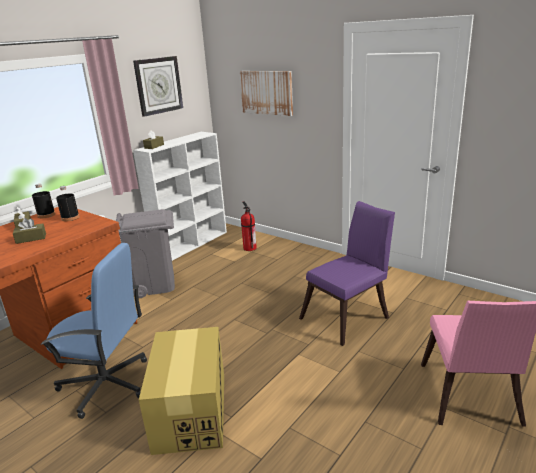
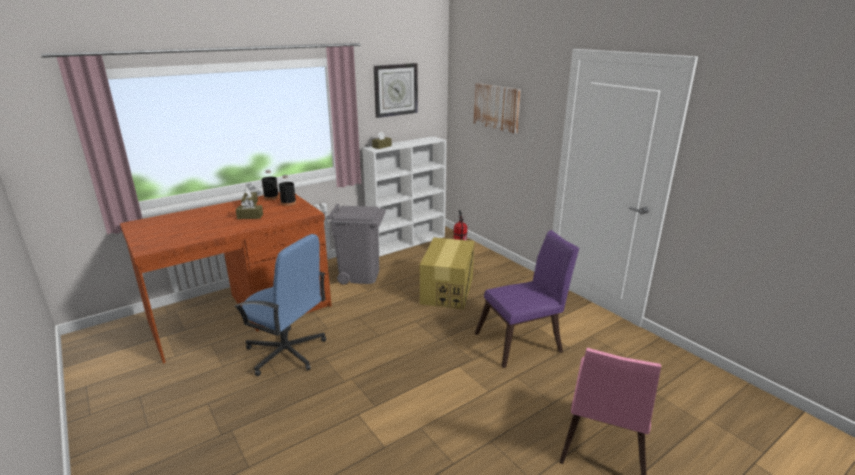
camera: 15 degrees right, 0 degrees up
(191, 411) = (344, 392): cardboard box -> cardboard box (447, 290)

